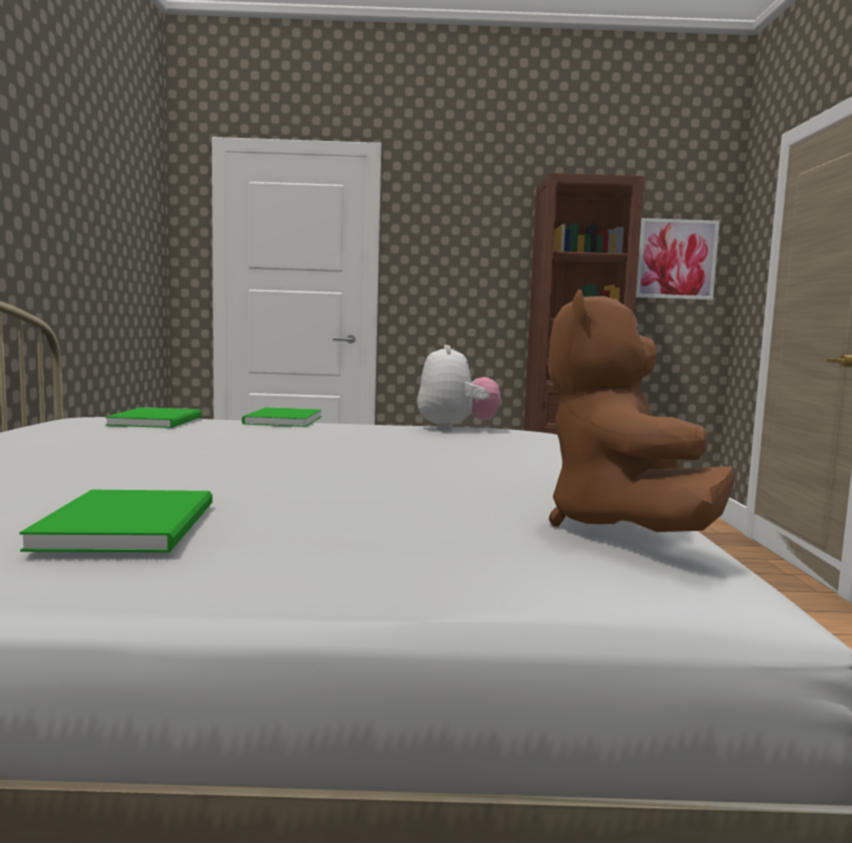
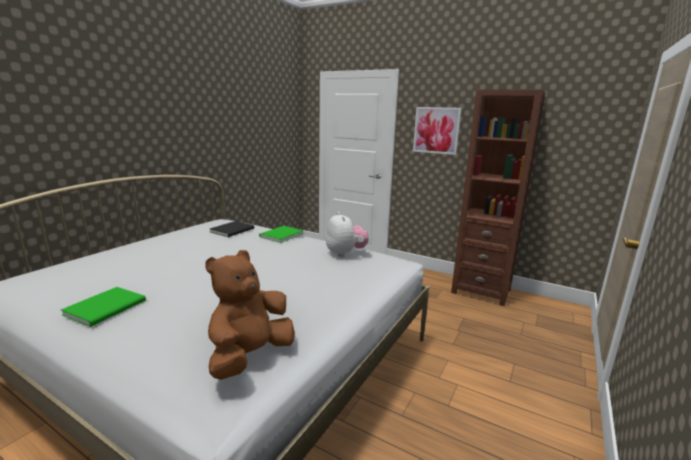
camera: 30 degrees right, 10 degrees up
(159, 421) = (233, 230): green book -> black book
(455, 429) = (345, 254): plush toy -> plush toy turned 45 degrees counterclockwise
(676, 259) = (582, 138): picture -> picture (436, 130)

